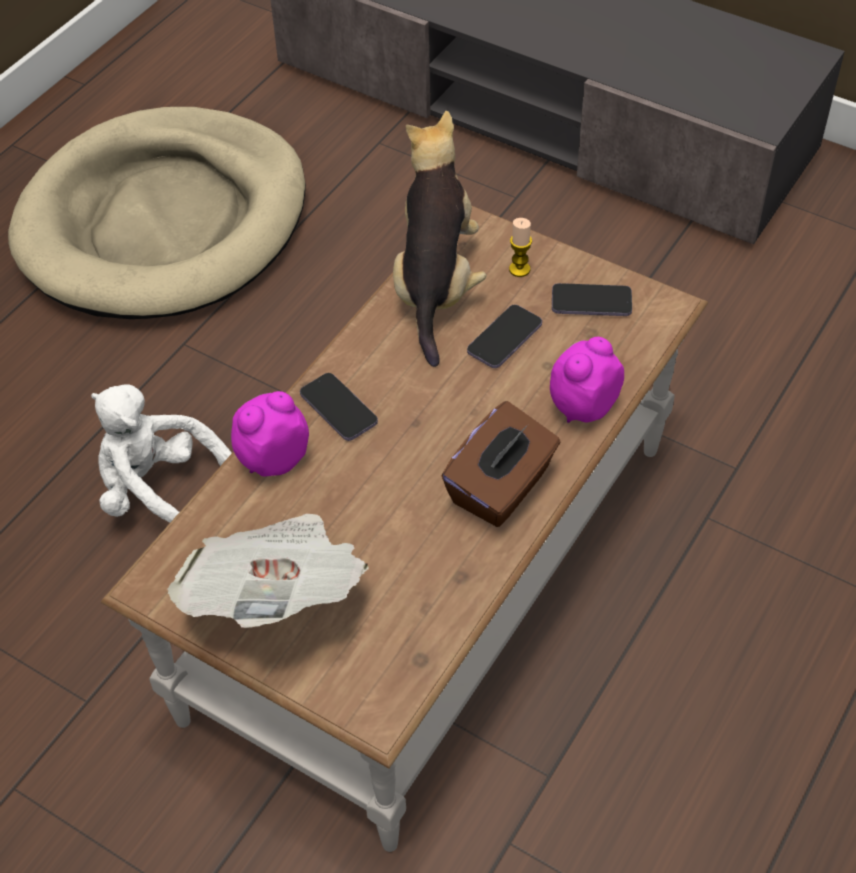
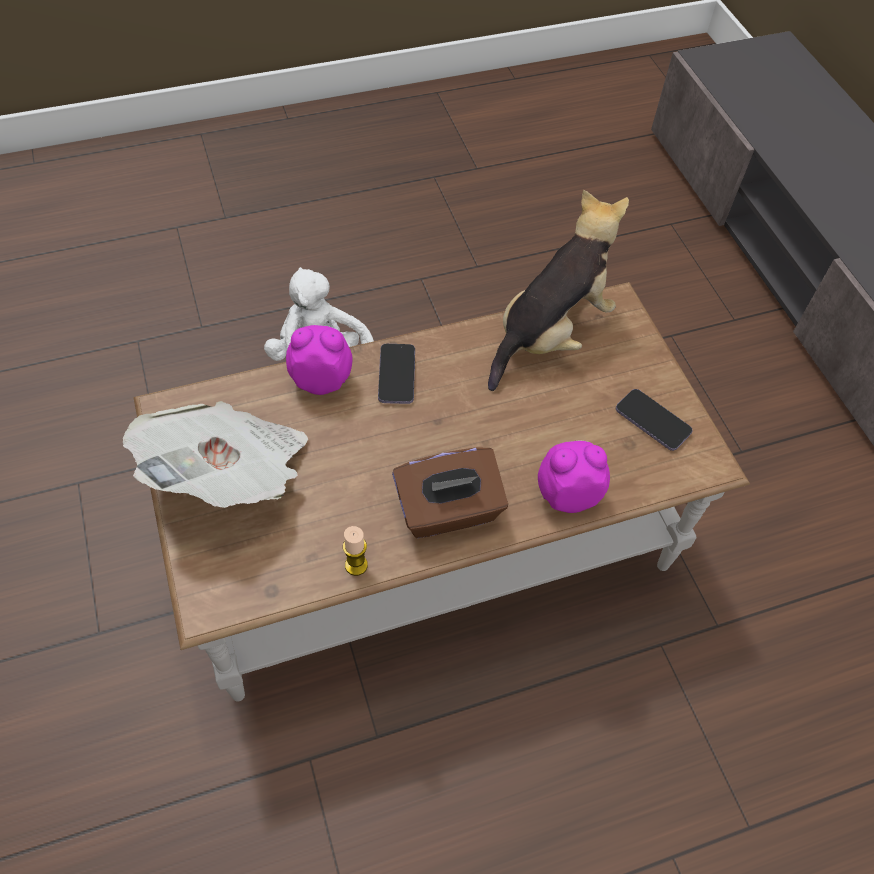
camera: 35 degrees right, 5 degrees up
(164, 222) = (482, 194): beige dog bed -> none
(504, 338) = (560, 404): phone -> none
(519, 269) = (622, 361): candle -> candle (356, 565)

